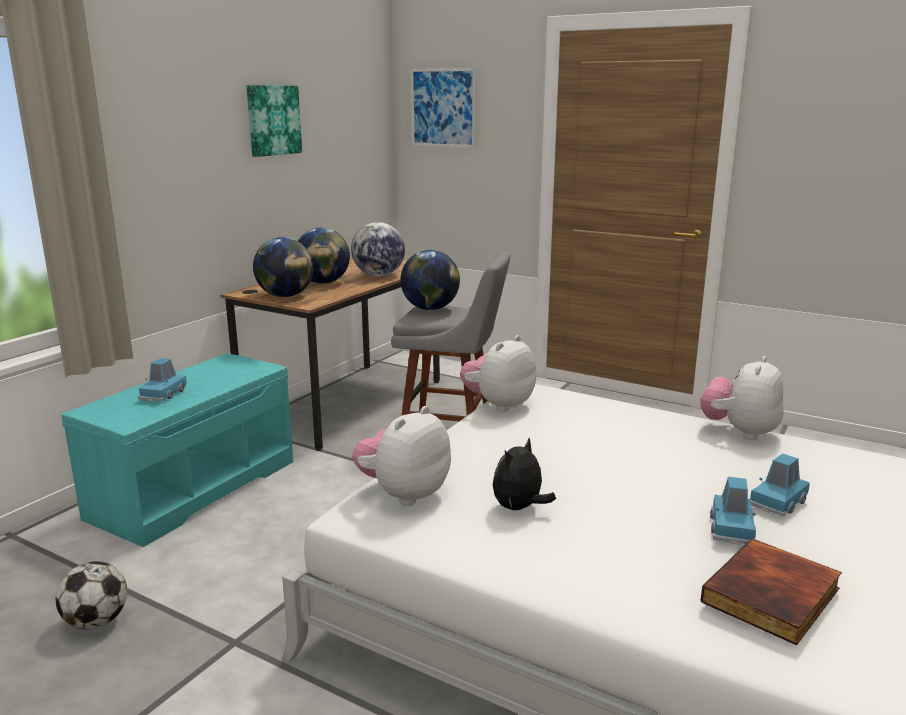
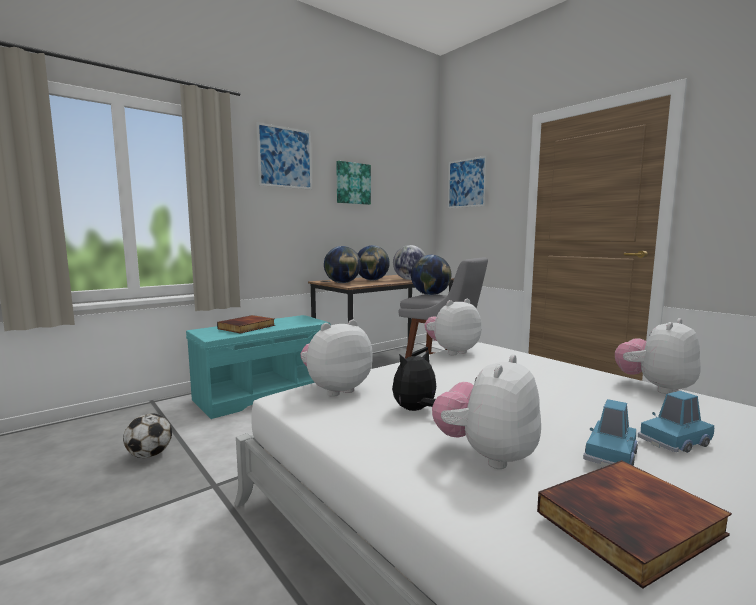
camera: 20 degrees right, 10 degrees down
(164, 394) = (247, 327): blue toy car -> book
(169, 90) = (285, 157): none -> picture
(625, 552) = (487, 455): none -> plush toy

